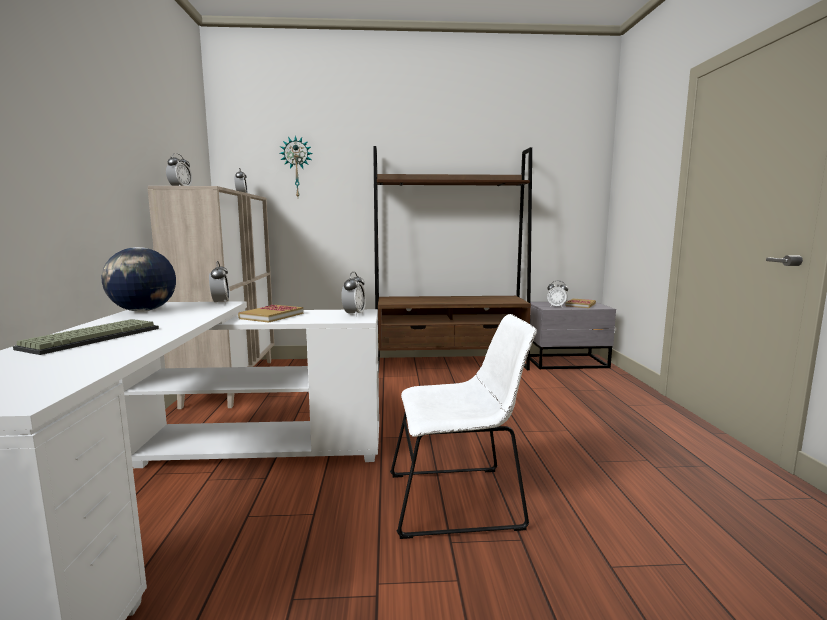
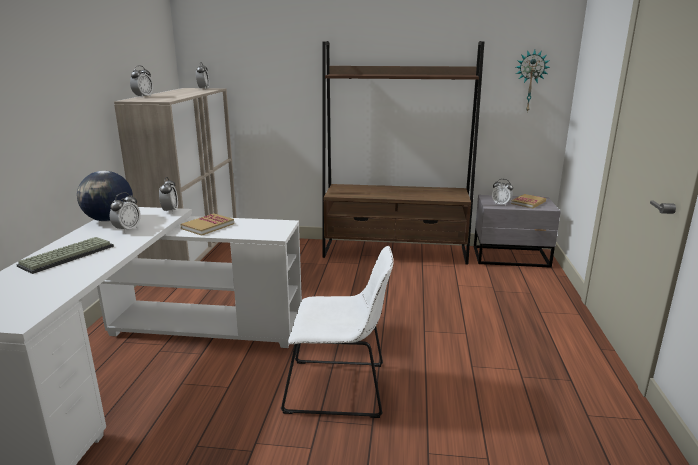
camera: 10 degrees right, 10 degrees up
(297, 167) = (254, 58): wall clock -> wall clock (530, 81)
(354, 314) = (274, 228): alarm clock -> alarm clock (127, 230)

